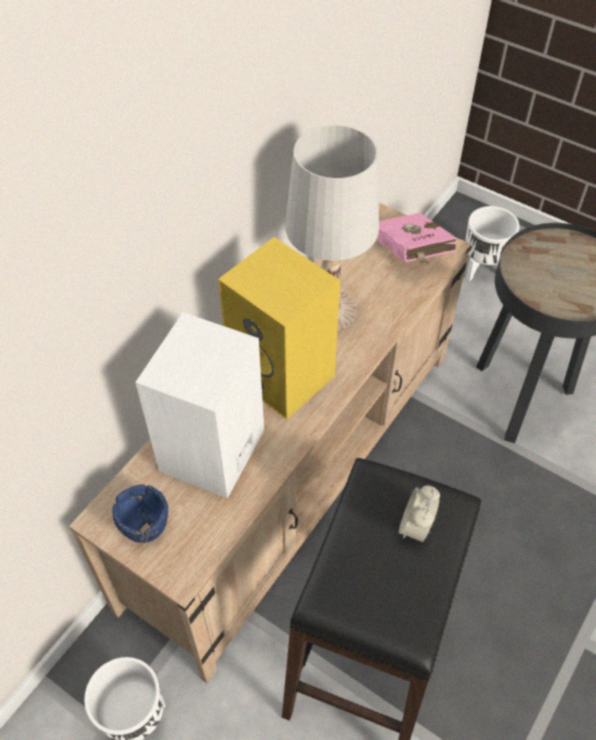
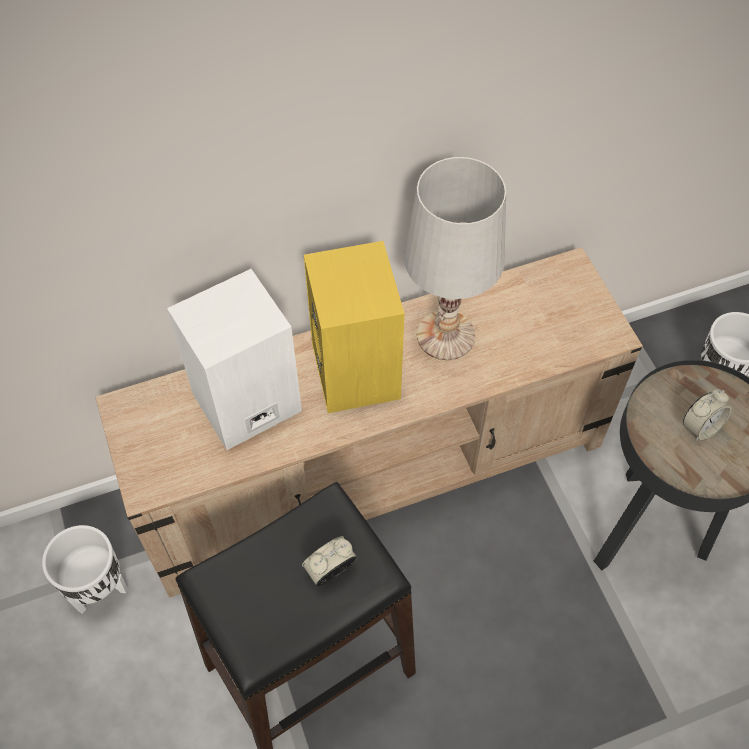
camera: 35 degrees right, 5 degrees up
(145, 525) = (148, 432): blue bowl -> none
(411, 255) = (570, 324): pink book -> none
(562, 273) = (700, 427): none -> alarm clock

